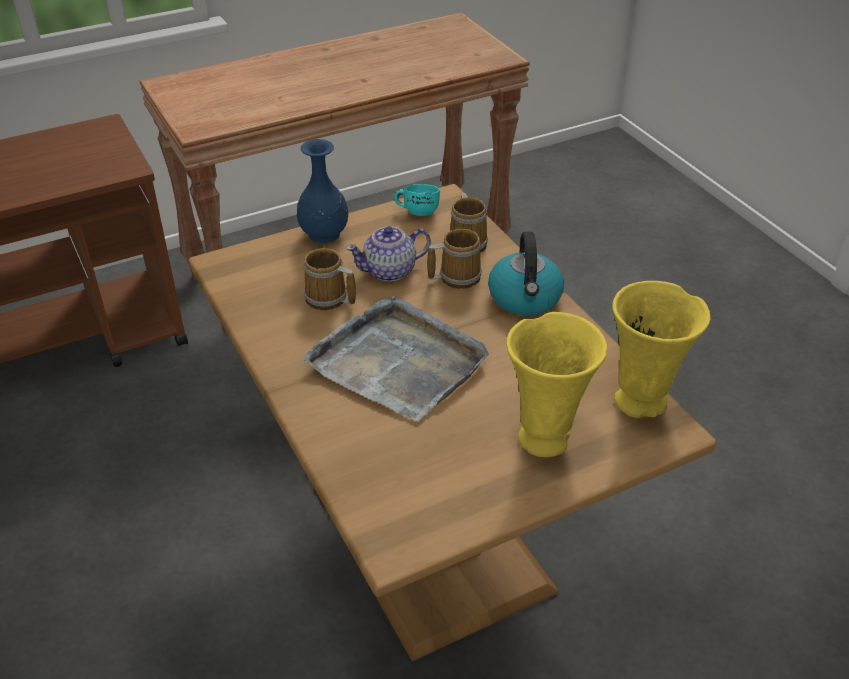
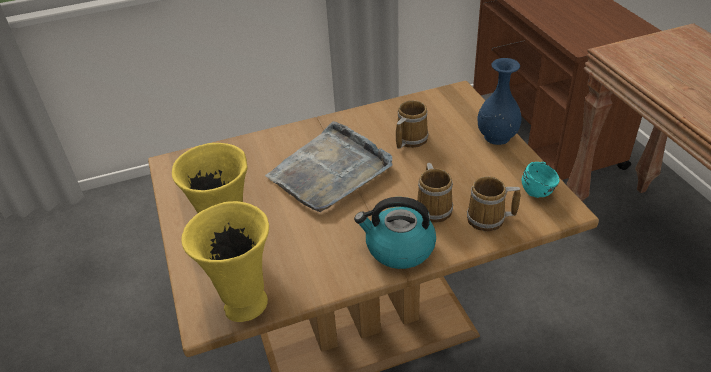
camera: 100 degrees right, 0 degrees up
(390, 271) = (444, 170): teapot -> none

